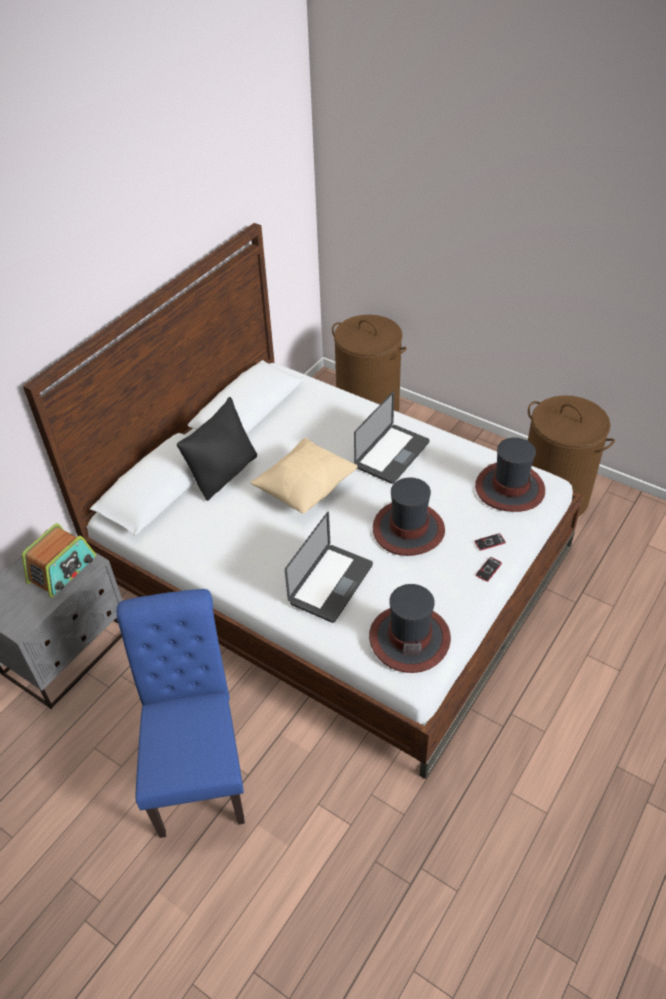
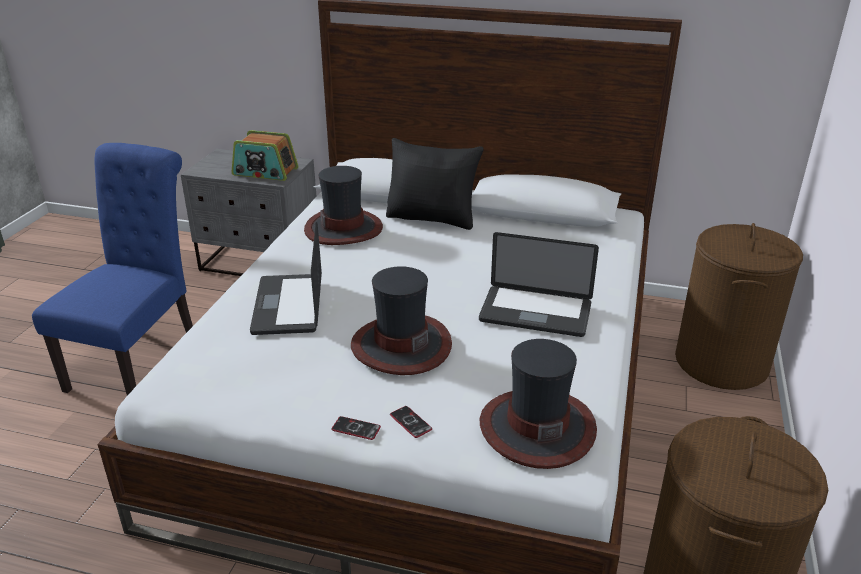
camera: 70 degrees right, 15 degrees down
(198, 768) = (140, 360): blue chair -> blue chair turned 45 degrees counterclockwise
(306, 489) = (436, 267): beige pillow -> none
(331, 584) = (288, 305): laptop -> laptop turned 75 degrees clockwise
(409, 638) = (213, 373): hat -> hat (344, 228)

